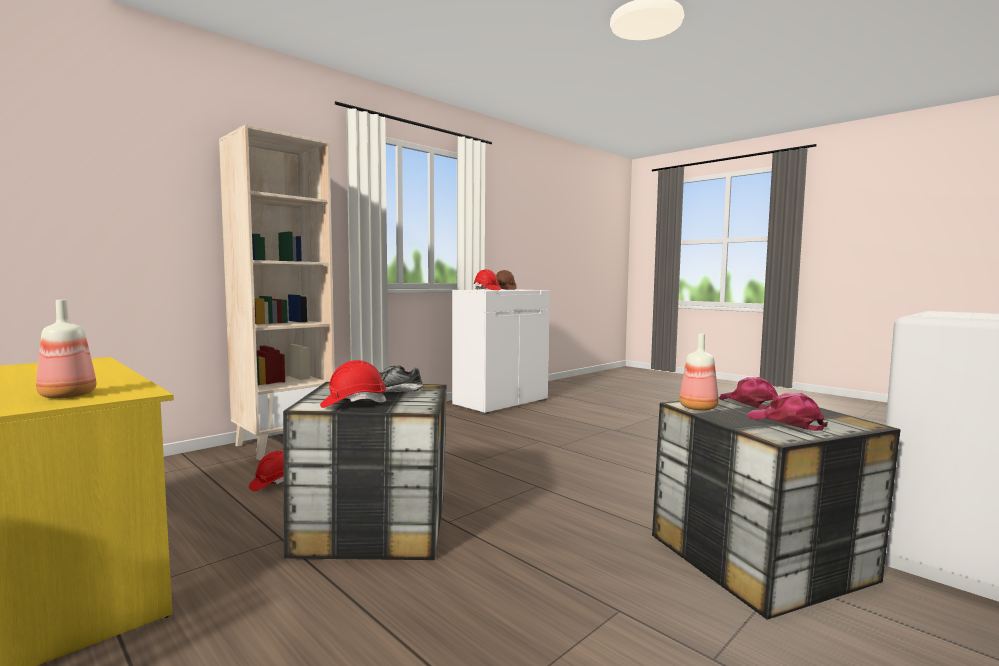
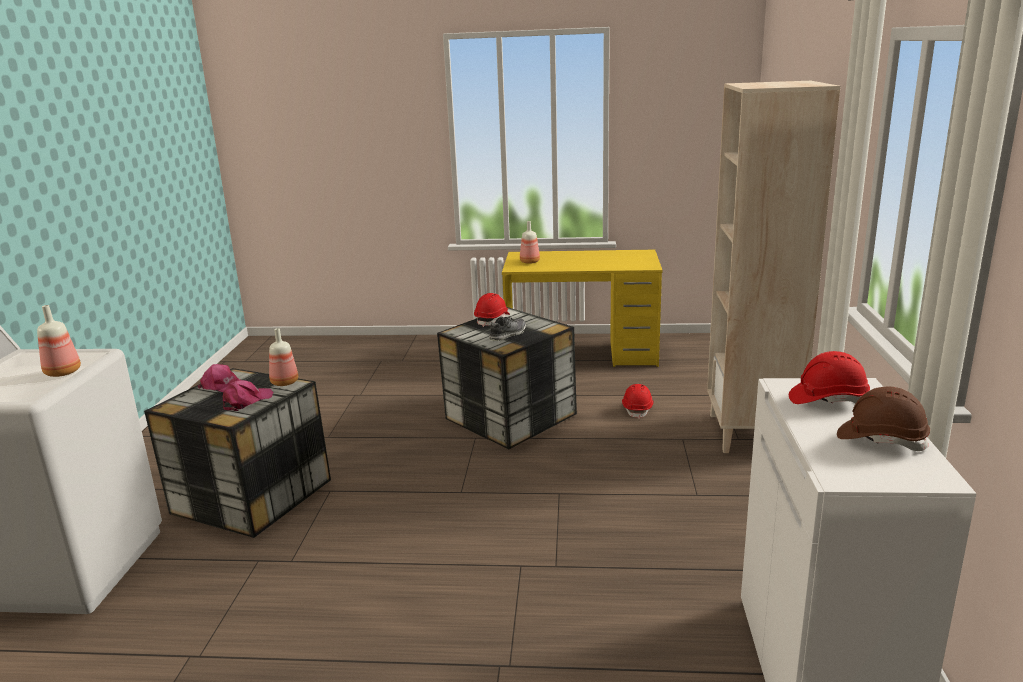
camera: 140 degrees right, 15 degrees up
(749, 403) = (246, 401): pink cap -> pink cap turned 90 degrees counterclockwise
(939, 313) = (63, 372): none -> bottle

